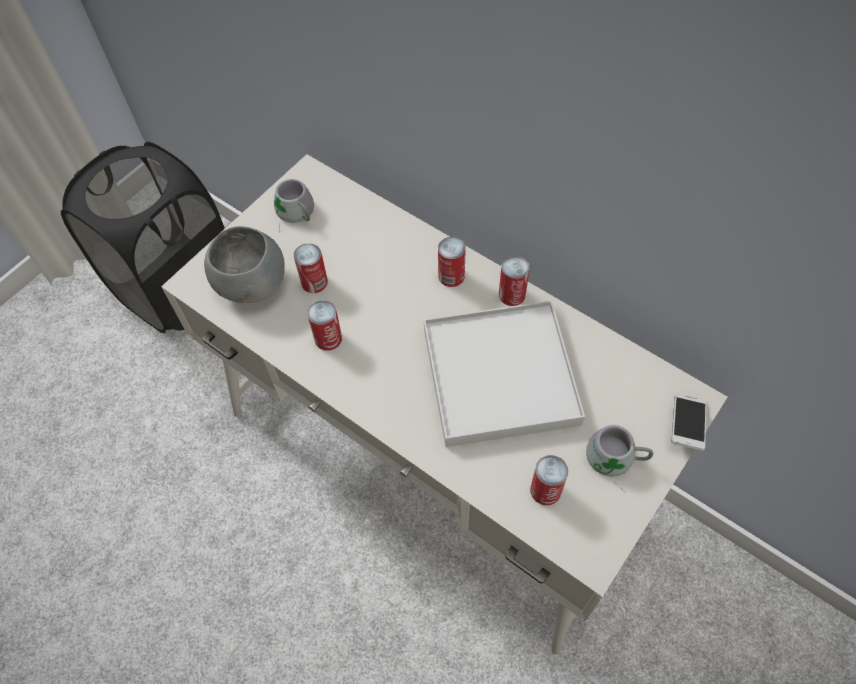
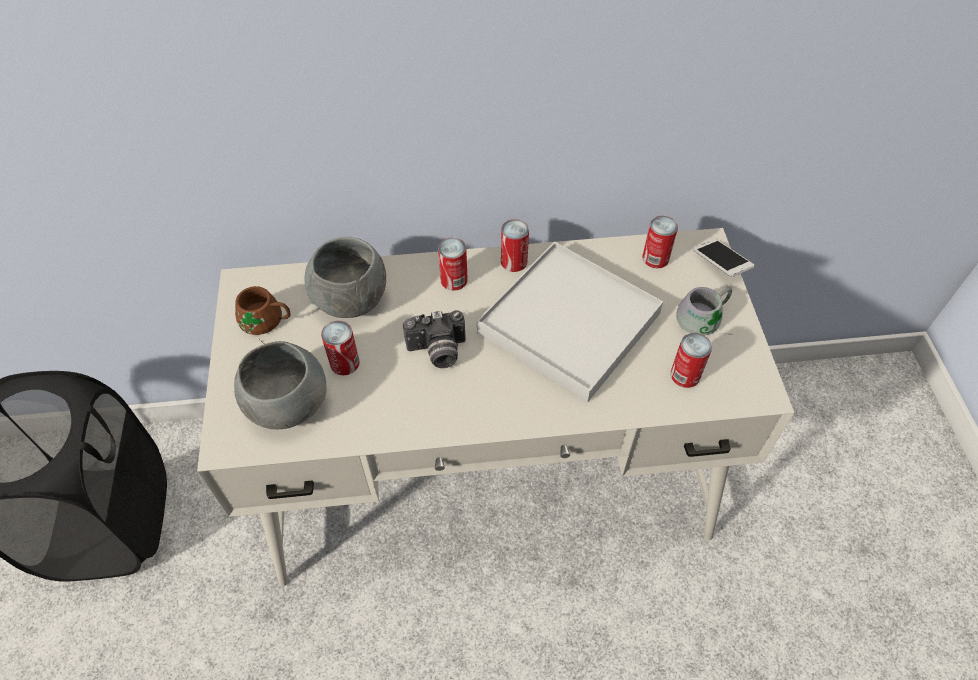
camera: 45 degrees left, 5 degrees down
(294, 214) = (265, 323): grey mug -> brown mug
(328, 338) = (406, 396): can -> can (655, 258)
(364, 238) = (351, 300): none -> grey bowl
(382, 323) = (437, 352): none -> camera

